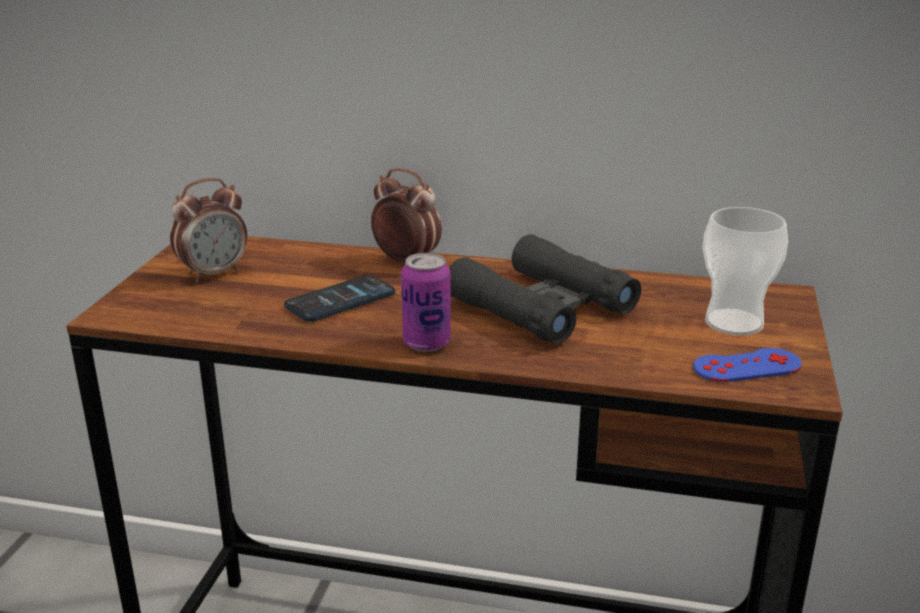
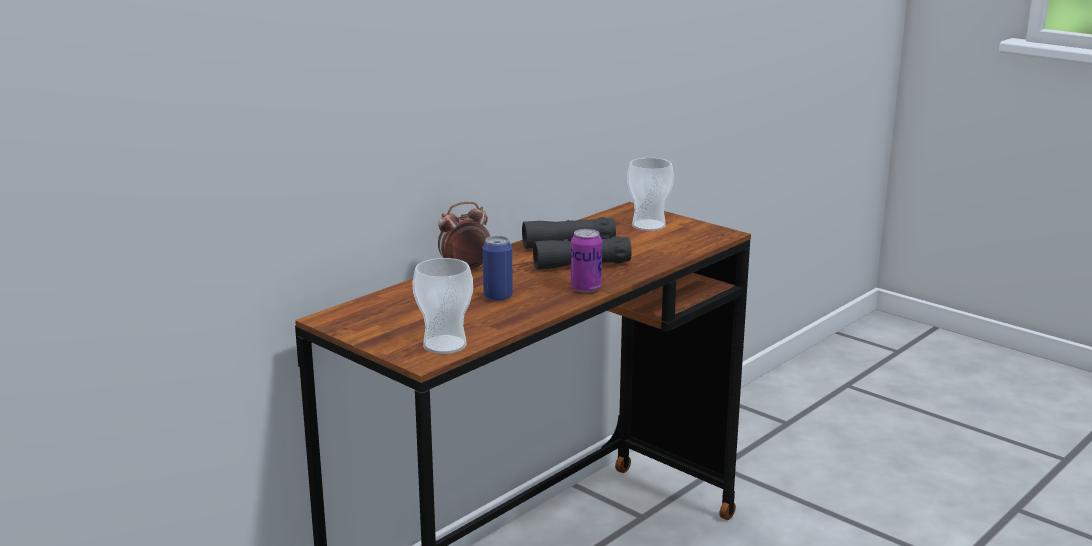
camera: 60 degrees left, 5 degrees down
(162, 313) = (444, 345): none -> cup
(214, 274) = (399, 322): alarm clock -> none
(340, 300) = (498, 296): phone -> can
(747, 366) = (694, 236): blue game controller -> none

